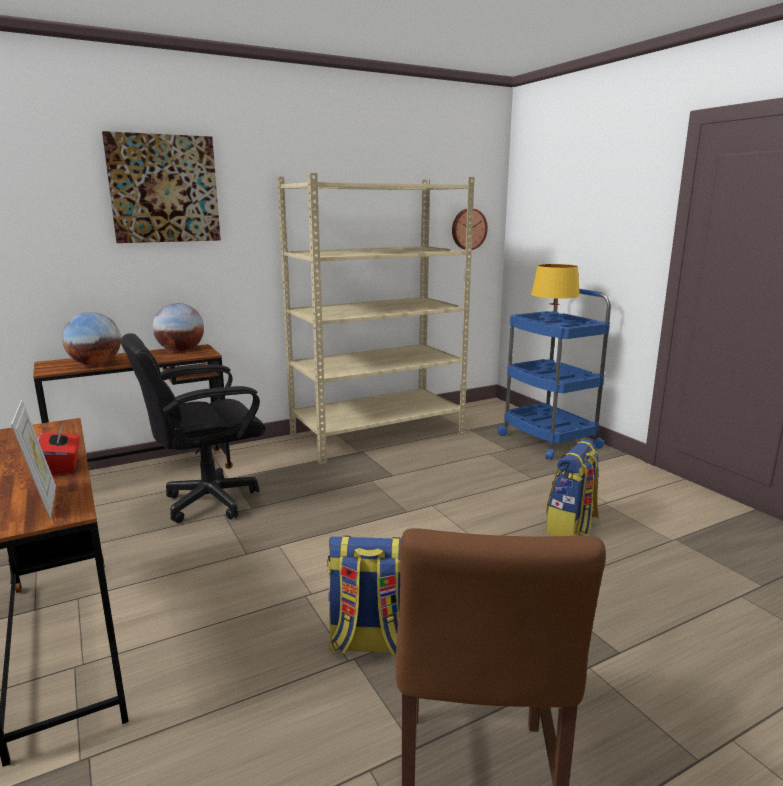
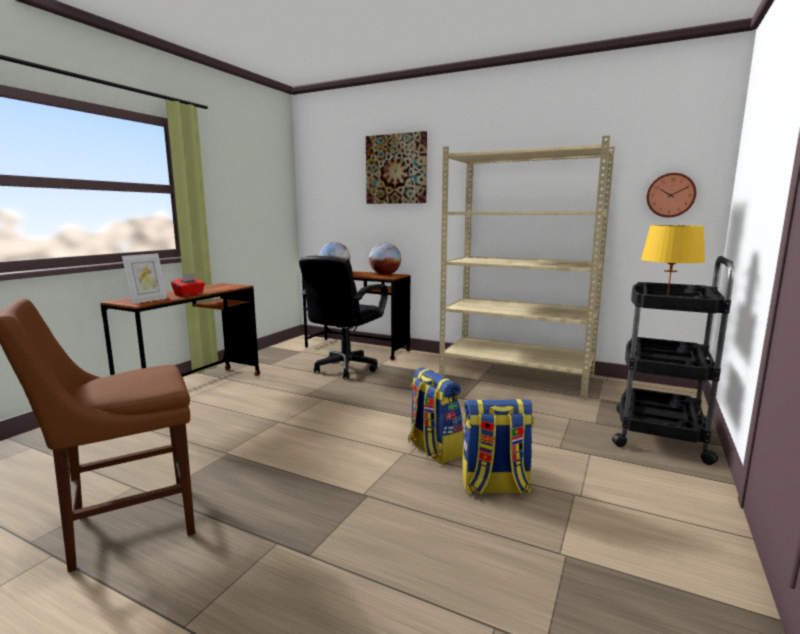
camera: 55 degrees right, 5 degrees down
(205, 504) = (344, 370): black office chair -> black office chair turned 90 degrees counterclockwise
(370, 642) = (247, 453): backpack -> backpack (433, 450)
(547, 441) = (659, 435): blue cart -> black cart

